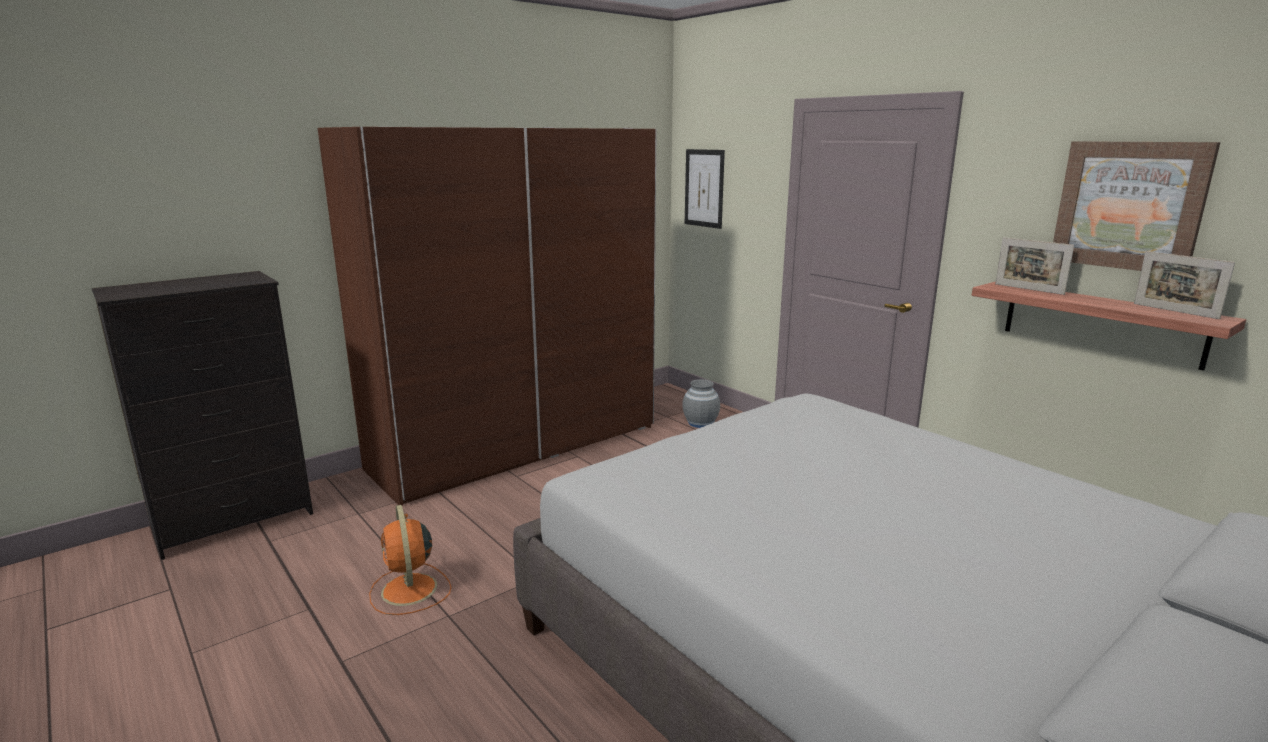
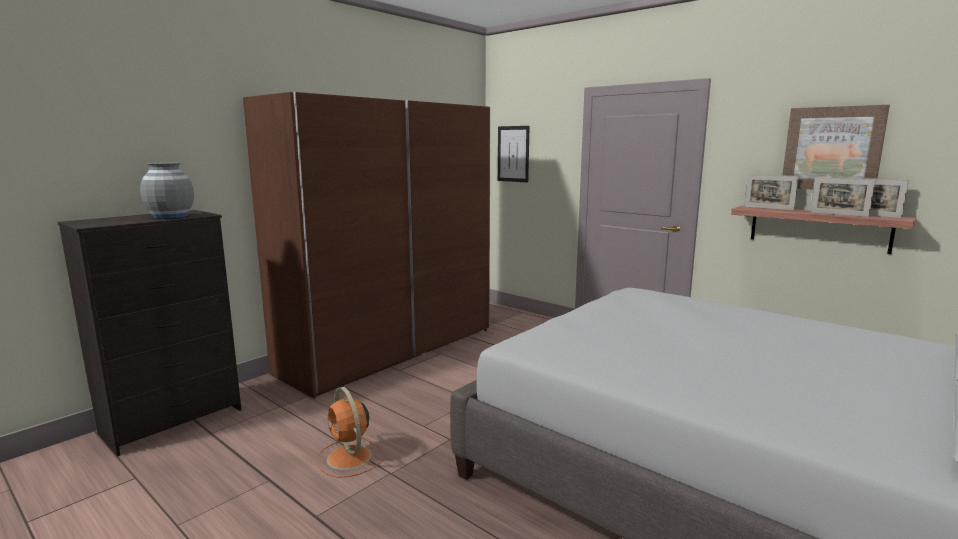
camera: 10 degrees left, 5 degrees down
(700, 423) = (522, 326): grey vase -> grey vase (171, 216)
(1124, 307) = (838, 214): none -> picture frame

